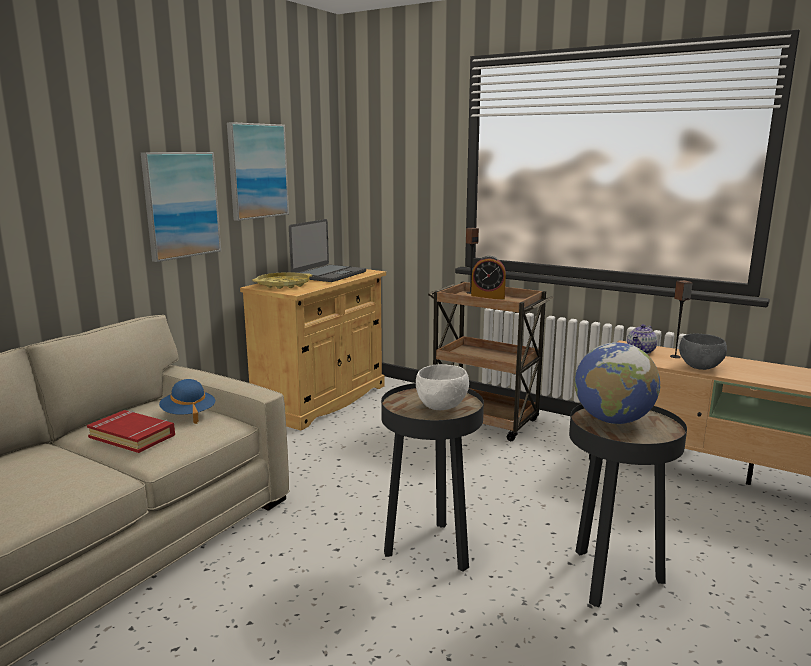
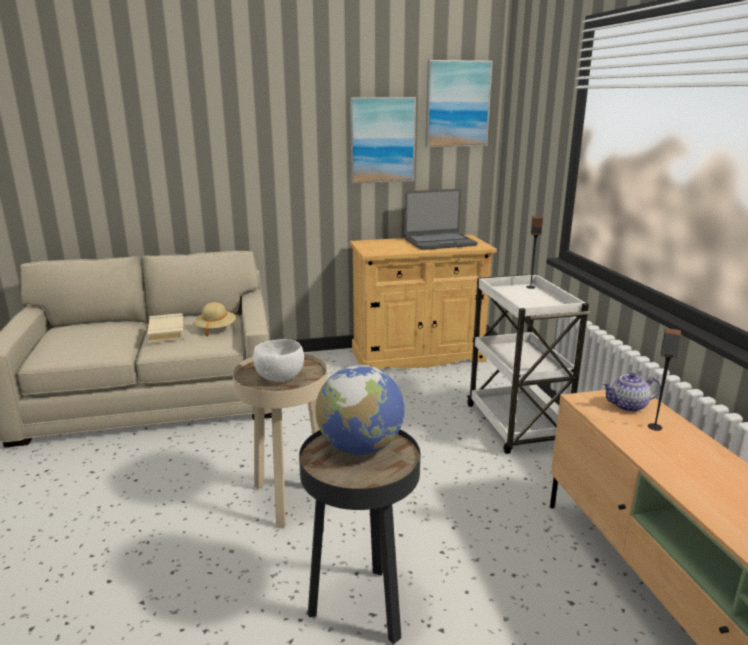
camera: 45 degrees right, 5 degrees up
(132, 436) = (167, 332): red book -> beige book
(181, 205) = (296, 167): picture -> picture (457, 104)
(188, 414) = (216, 329): blue hat -> beige hat
(283, 285) = (381, 244): yellow tray -> none
(430, 549) = (288, 500): black side table -> beige side table
(485, 421) = (516, 426): brown cart -> white cart
(488, 297) = (533, 295): alarm clock -> none
(700, 367) = (652, 450): grey bowl -> none

